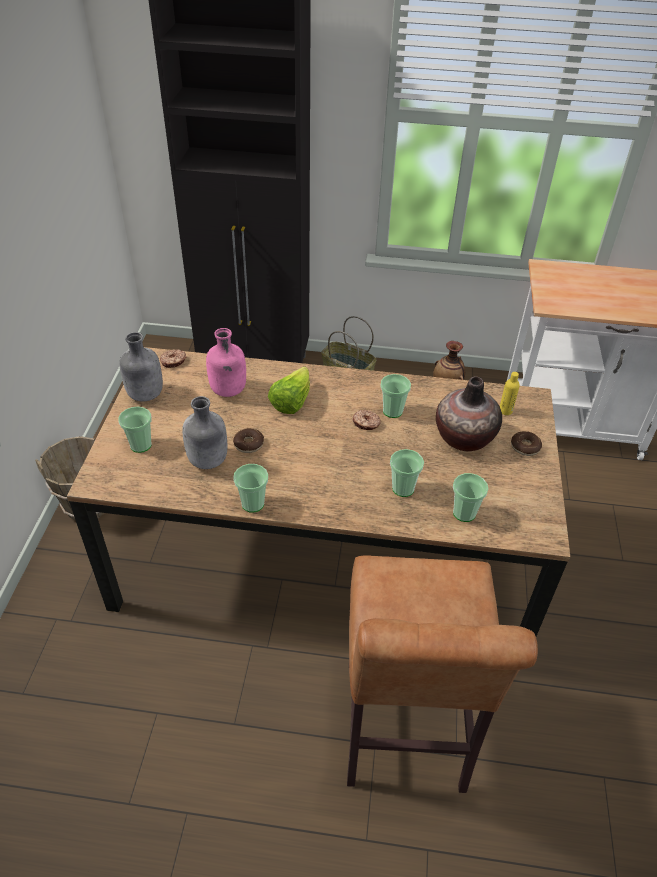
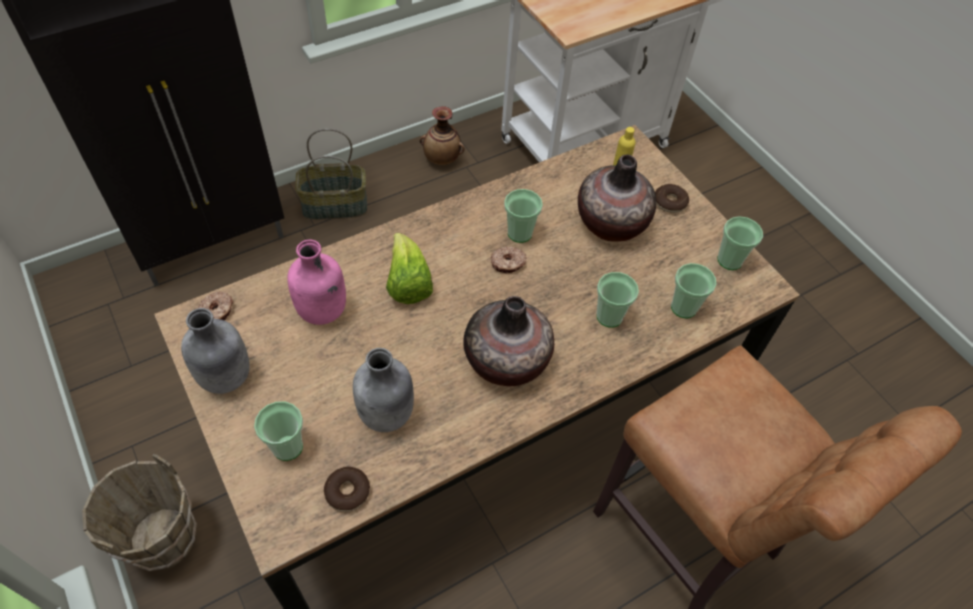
camera: 40 degrees left, 10 degrees up
(249, 444) = (411, 364): donut -> donut (347, 492)
(253, 503) = (485, 433): cup -> cup (729, 260)
(307, 474) = (506, 361): none -> vase

